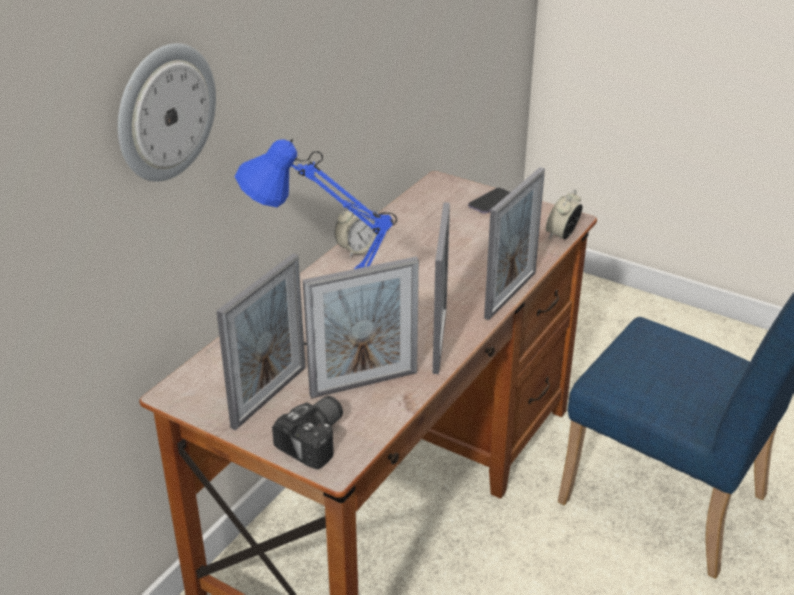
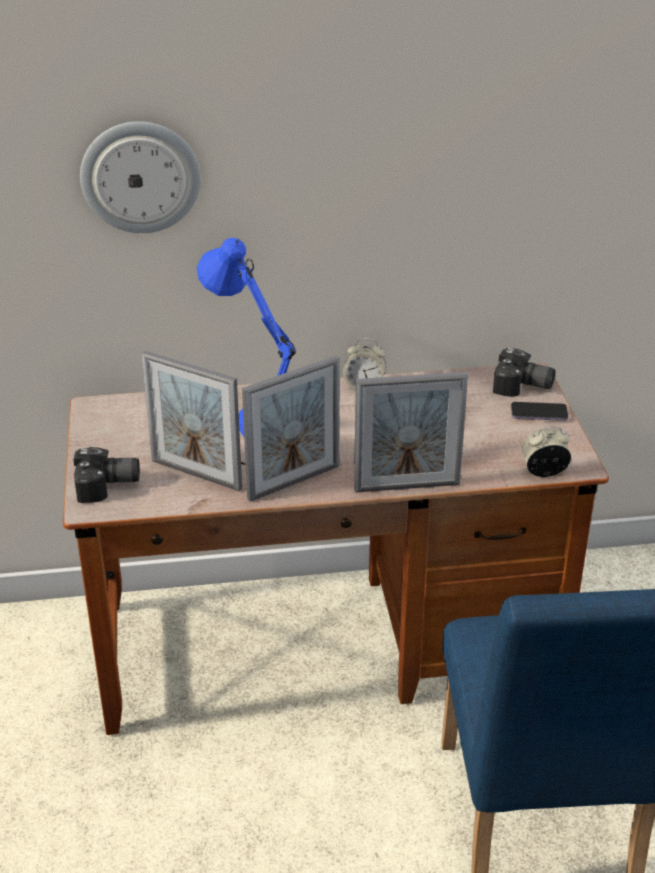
camera: 50 degrees right, 0 degrees up
(269, 397) = (133, 443): picture frame -> none
(452, 192) = (522, 387): none -> camera

